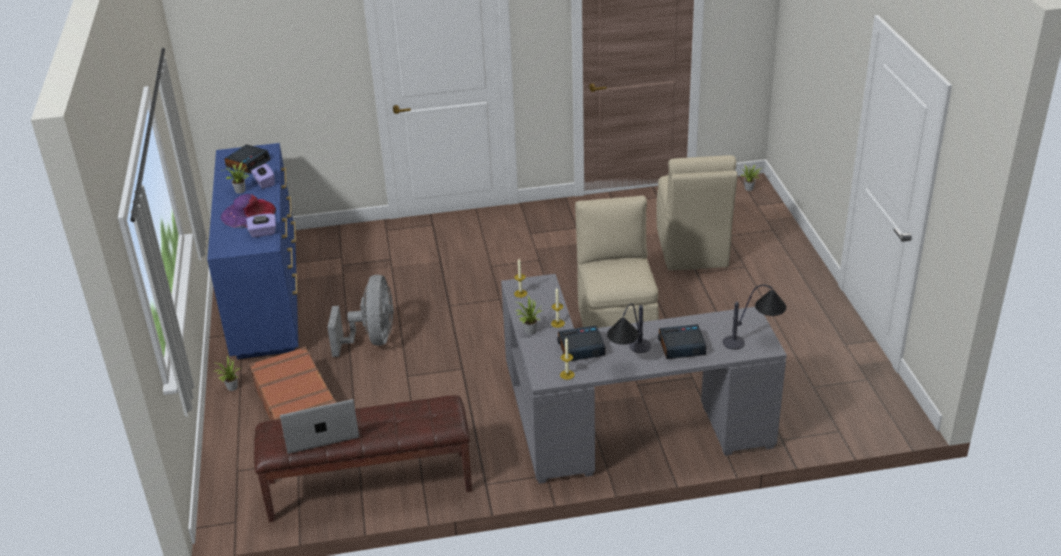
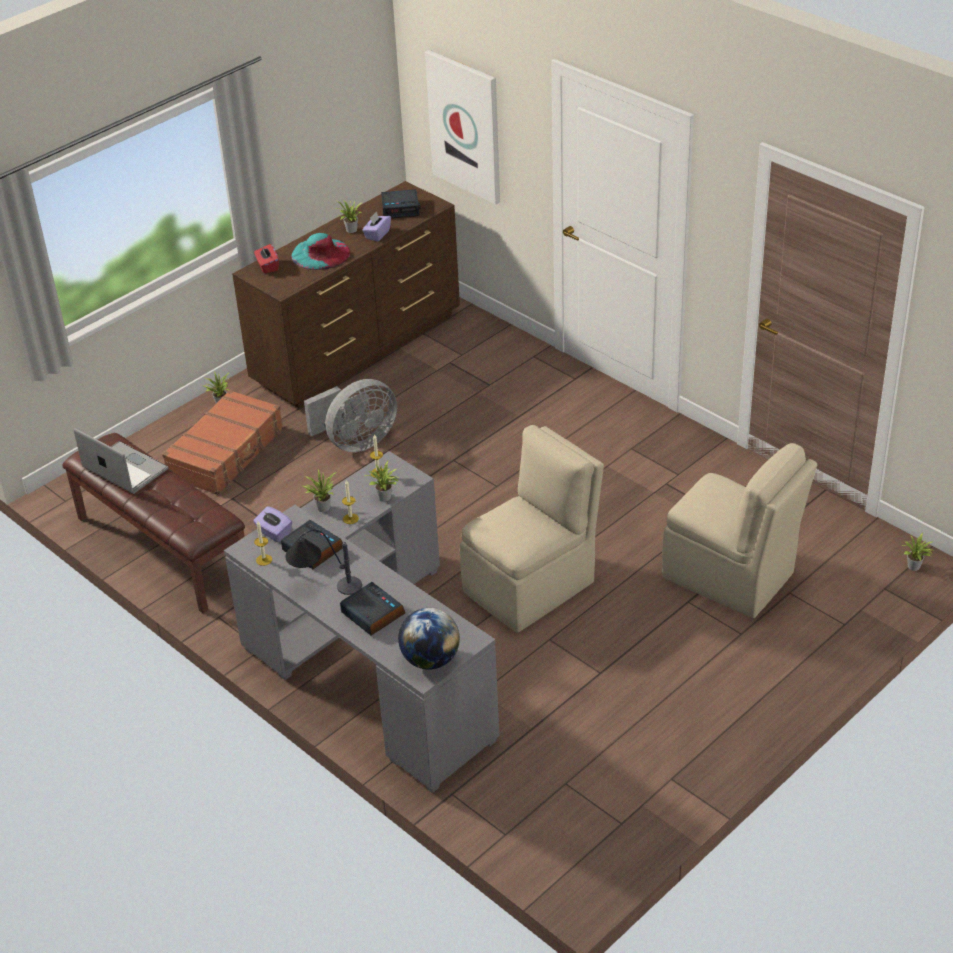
camera: 55 degrees right, 5 degrees up
(225, 241) = (267, 266): none -> red tissue box
(248, 213) = (320, 254): purple hat -> turquoise hat
(263, 233) = (298, 278): purple tissue box -> purple tissue box (274, 533)
(267, 72) = (465, 126): none -> picture
(267, 297) = (359, 348): blue dresser -> brown dresser
(553, 300) = (385, 498): none -> potted plant
(691, 249) = (731, 577): beige chair -> beige chair turned 105 degrees counterclockwise
(755, 339) = (430, 660): table lamp -> globe

